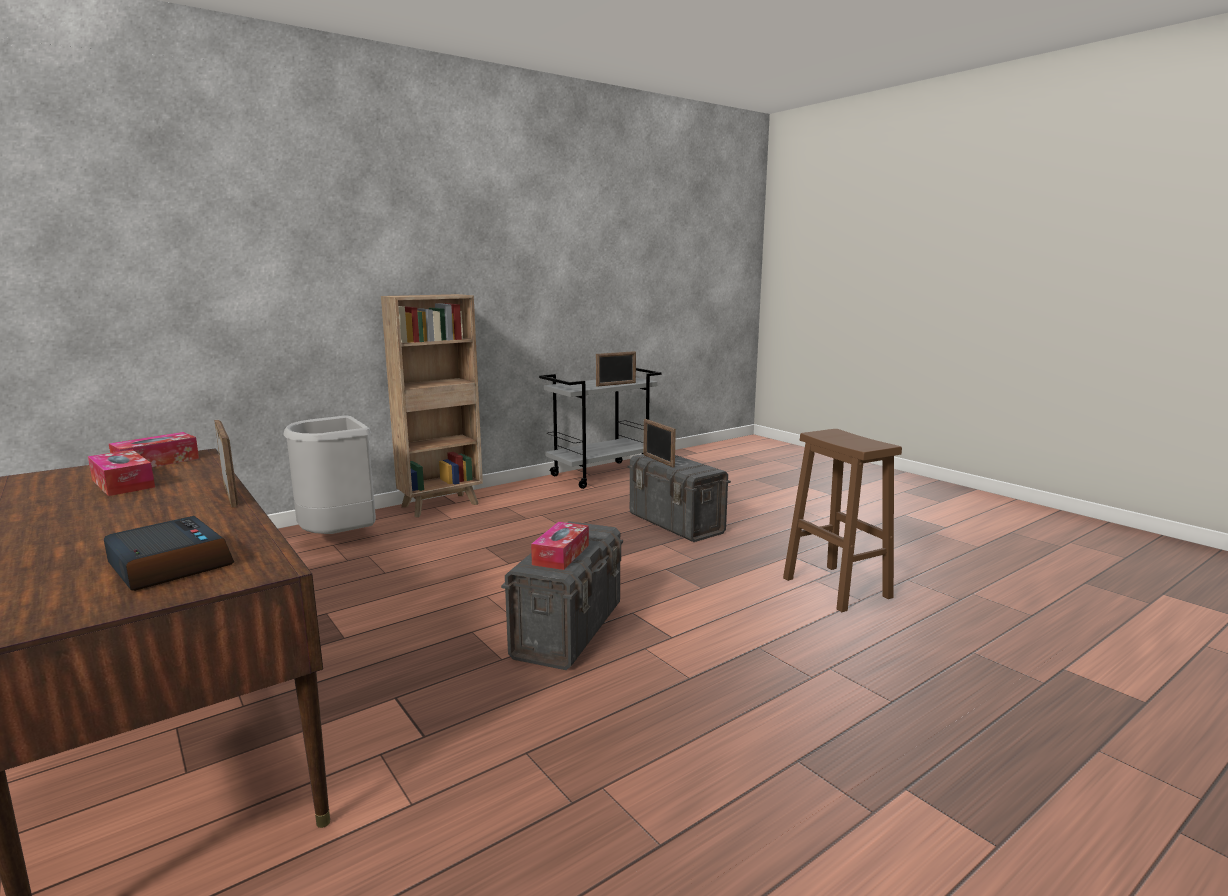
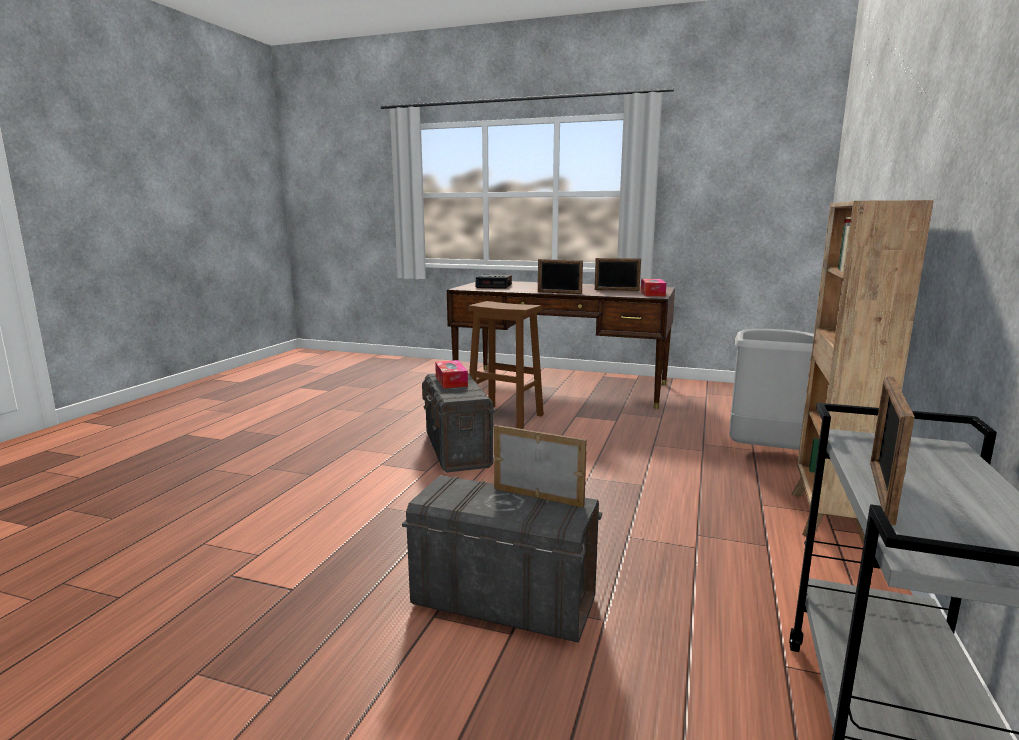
camera: 145 degrees right, 0 degrees up
(123, 483) = (616, 290): tissue box -> picture frame
(838, 588) = (229, 551): brown stool -> brown stool (504, 417)

